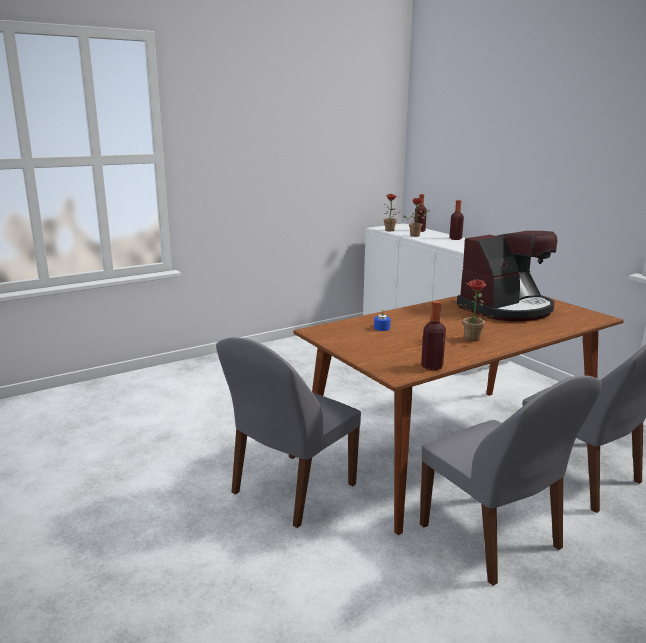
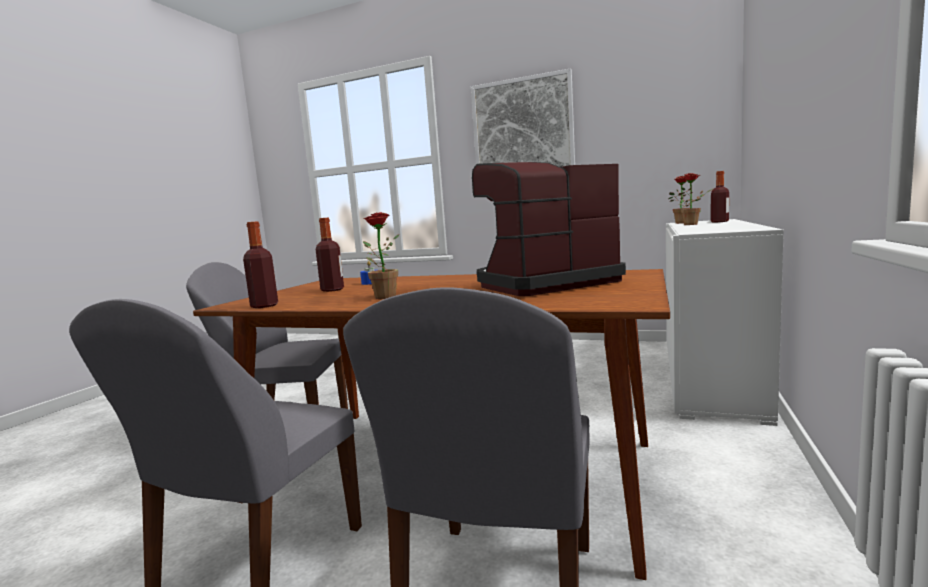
camera: 55 degrees right, 10 degrees down
(255, 137) = (522, 131): none -> picture
(455, 239) = (733, 224): bottle -> bottle (332, 290)
(506, 309) = (543, 284): coffee machine -> coffee machine turned 135 degrees clockwise

